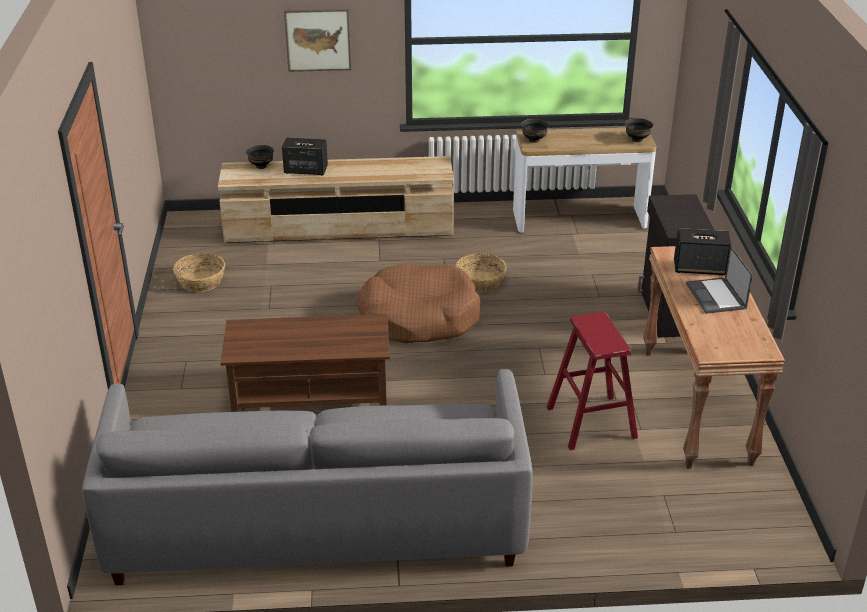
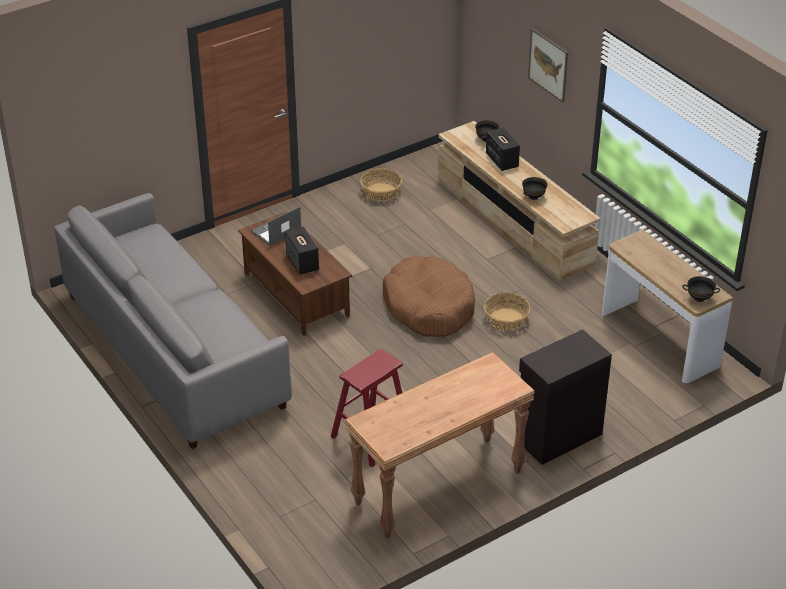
camera: 60 degrees right, 5 degrees up
(534, 140) = (635, 244): black bowl -> black bowl (534, 197)
(700, 268) = (482, 386): speaker -> speaker (302, 262)
(716, 296) = (445, 405): laptop -> laptop (276, 231)

